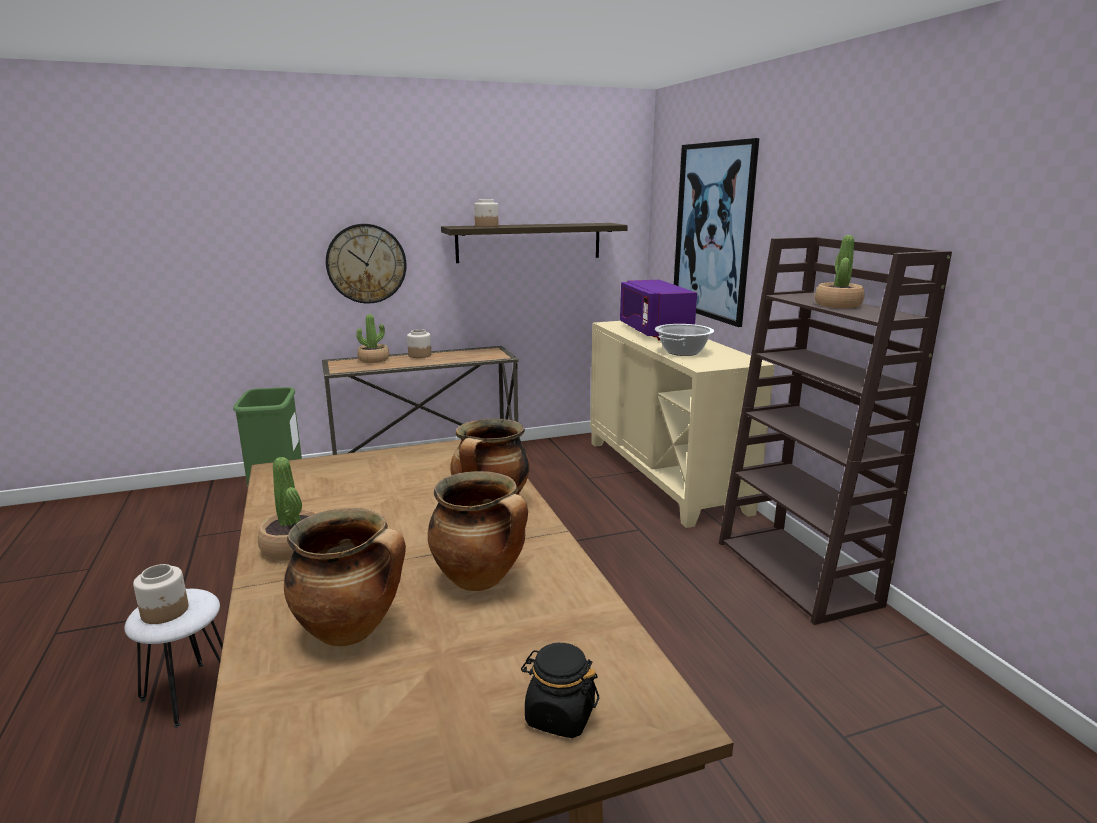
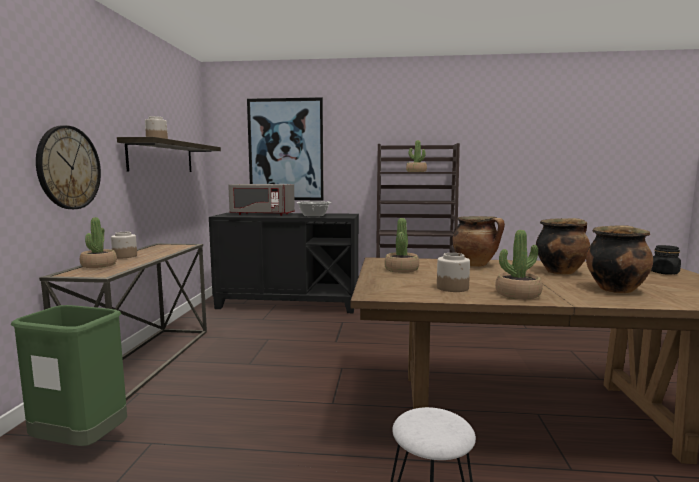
camera: 65 degrees left, 10 degrees down
(165, 611) = (441, 426): jar -> jar (452, 288)
(419, 465) = (401, 269): none -> potted plant
(654, 332) = (261, 214): purple microwave -> grey microwave
(665, 475) = (288, 304): beige cabinet -> black cabinet

